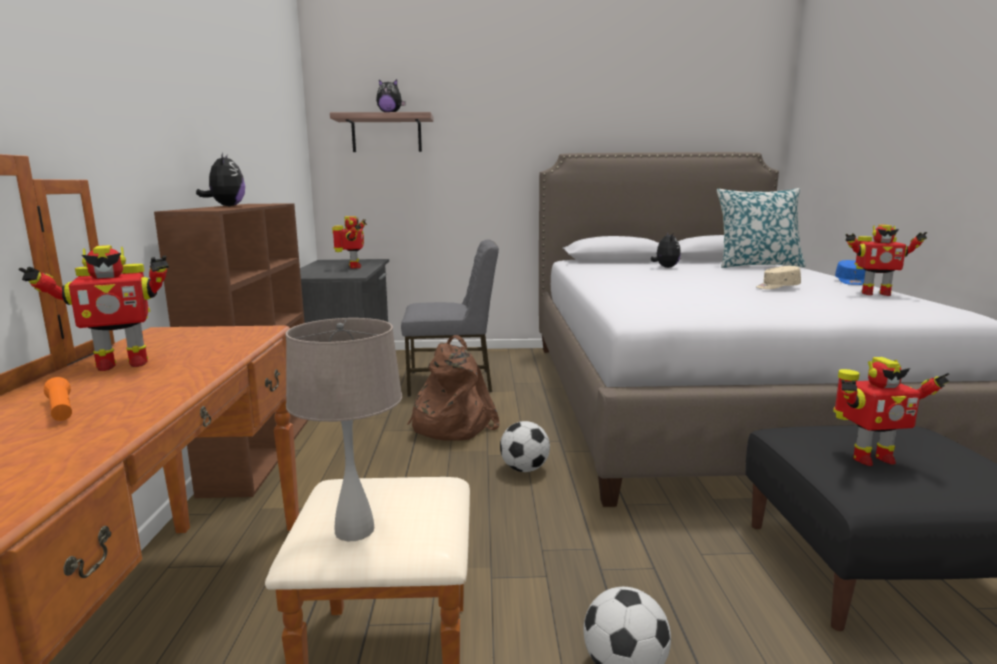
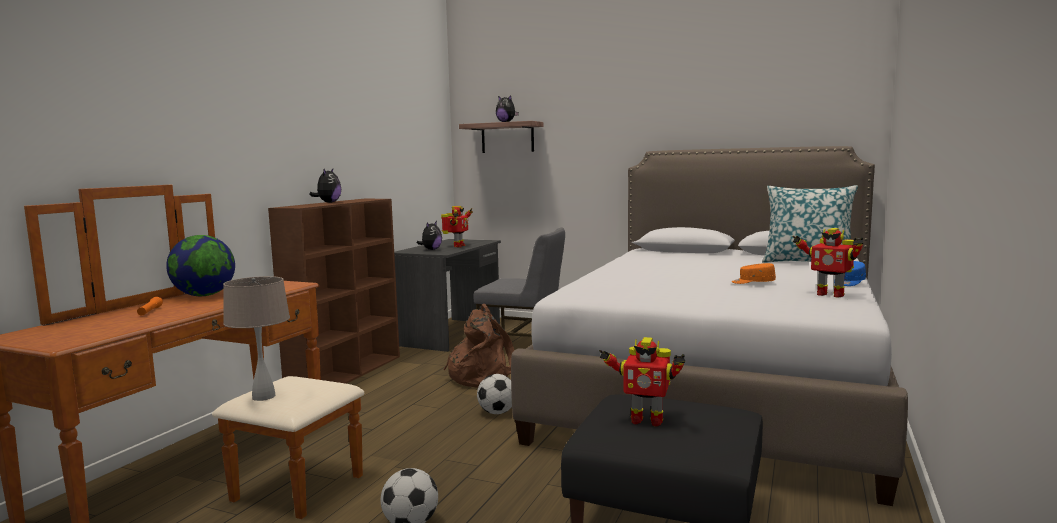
camera: 25 degrees right, 5 degrees down
(120, 364) = (204, 295): toy robot -> globe
(665, 267) = (709, 259): plush toy -> plush toy (431, 249)
(777, 287) = (753, 282): beige cap -> orange cap

